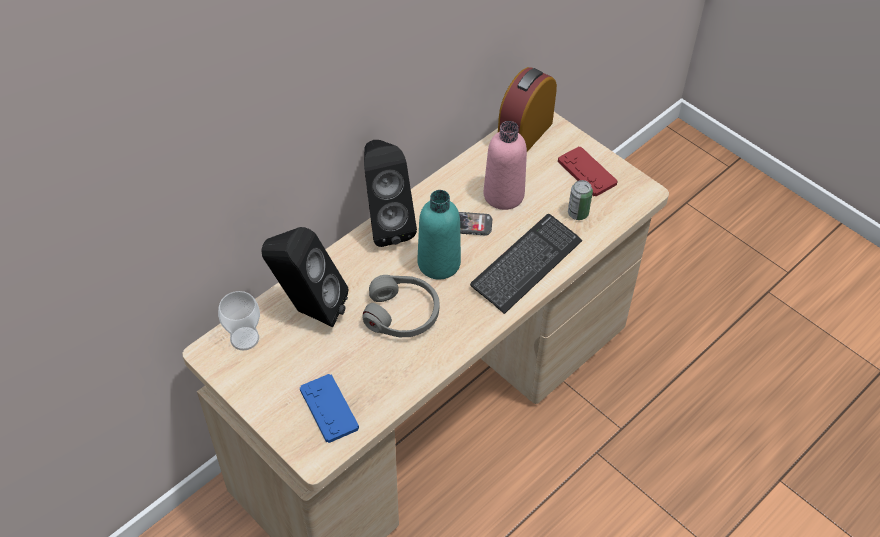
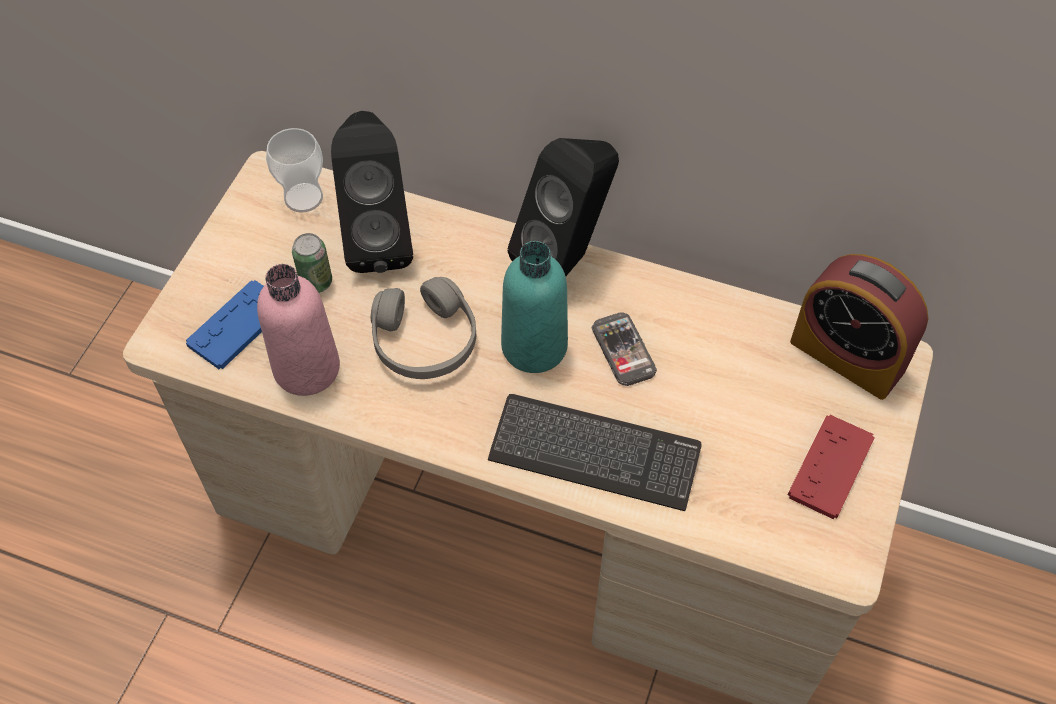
camera: 65 degrees right, 5 degrees up
(503, 195) = (709, 374): pink bottle -> pink bottle (307, 368)
(524, 135) = (847, 355): alarm clock -> alarm clock turned 150 degrees counterclockwise
(578, 213) = (737, 486): can -> can (316, 282)

